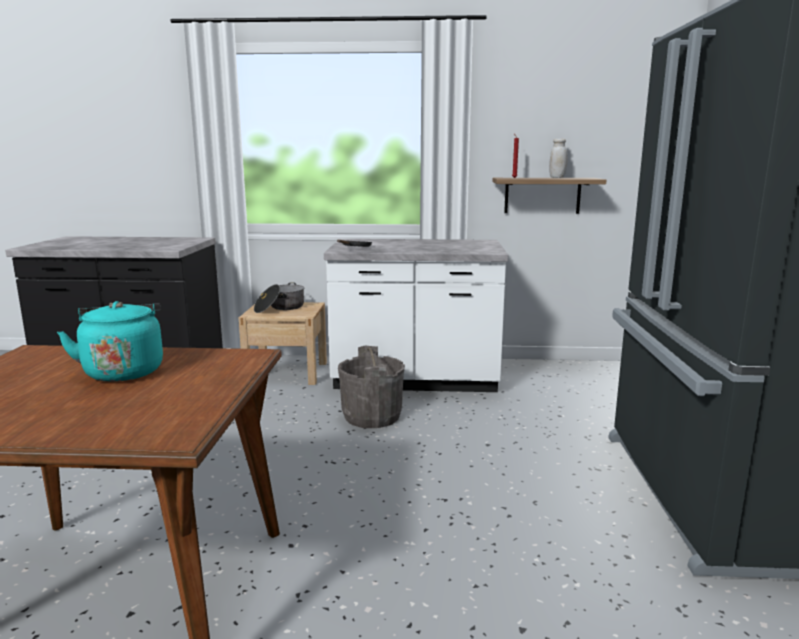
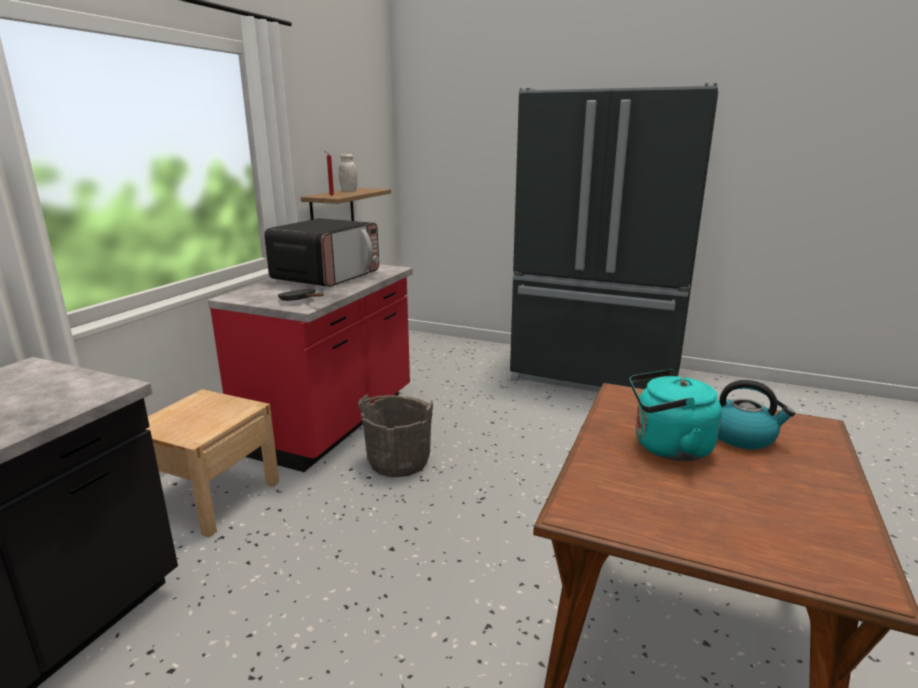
camera: 70 degrees left, 5 degrees up
(143, 398) = (743, 437): none -> kettle
(280, 308) = (189, 417): cooking pot -> none
(415, 380) = (332, 423): white counter -> red counter
(433, 244) = (327, 277): none -> microwave

